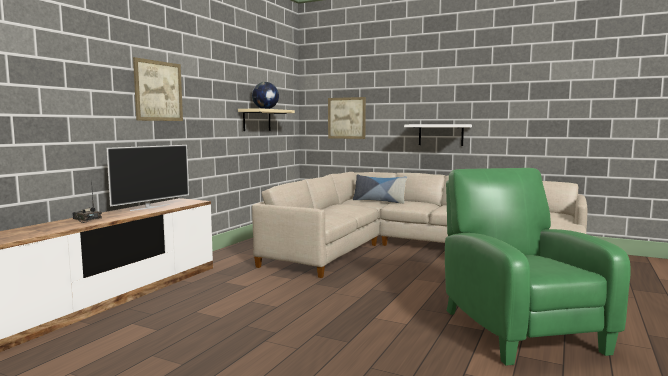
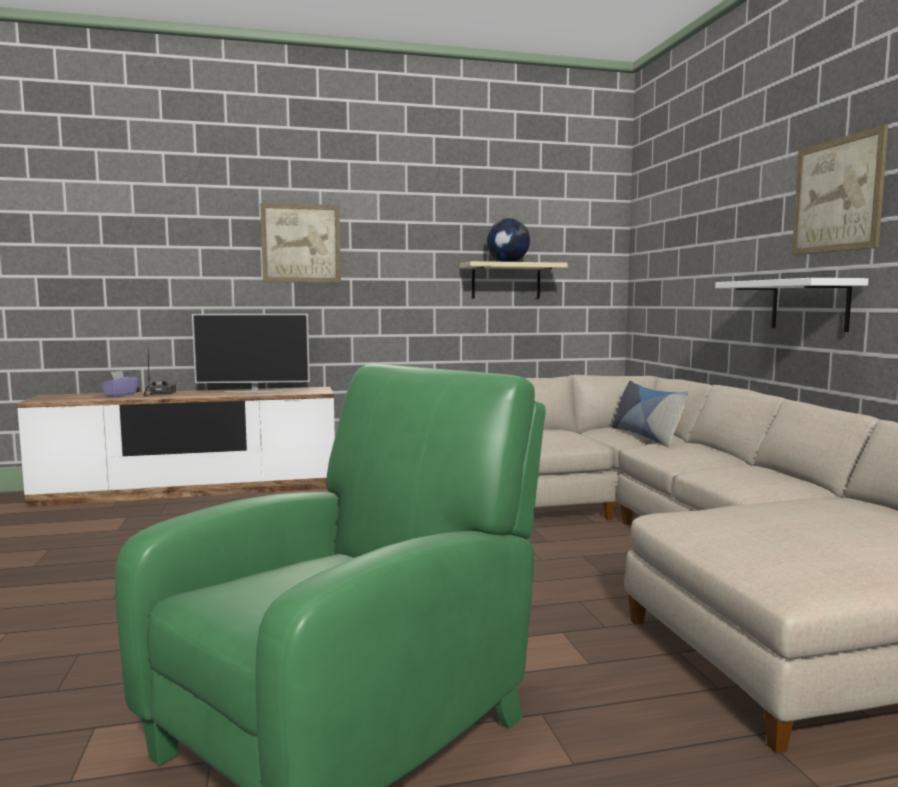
camera: 50 degrees right, 0 degrees up
(52, 225) = (120, 395): none -> purple tissue box
(346, 118) = (677, 273): picture -> picture (837, 195)

